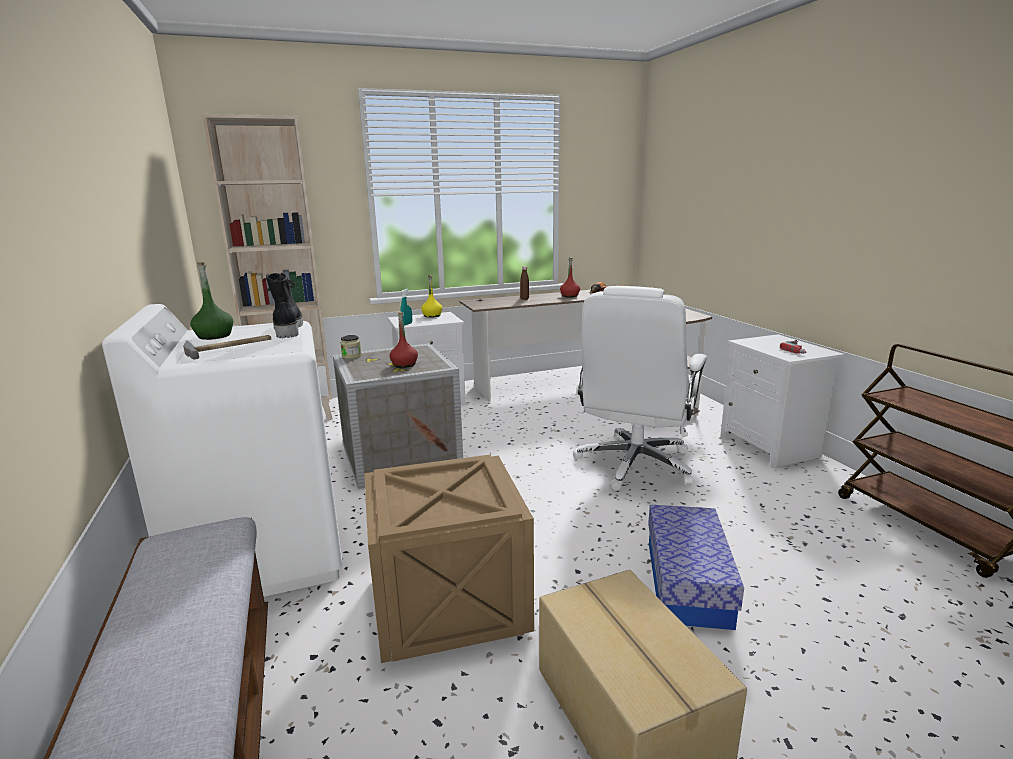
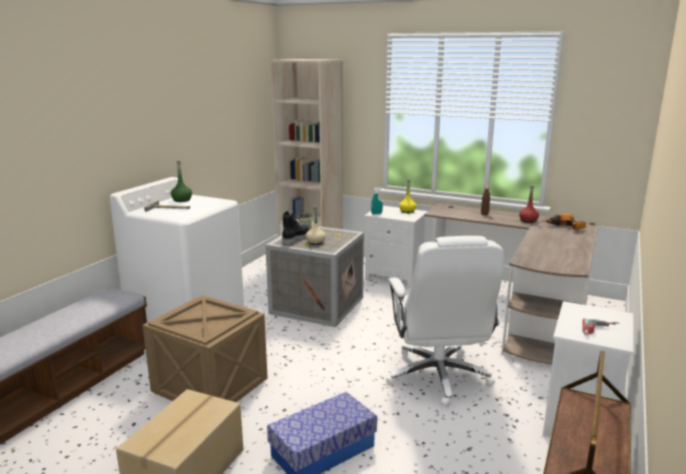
camera: 45 degrees right, 0 degrees up
(287, 329) = (212, 204): black boot -> black boot (295, 239)
(404, 364) = (315, 242): red bottle -> beige bottle
(634, 465) = (438, 377): white office chair -> white office chair turned 75 degrees counterclockwise

